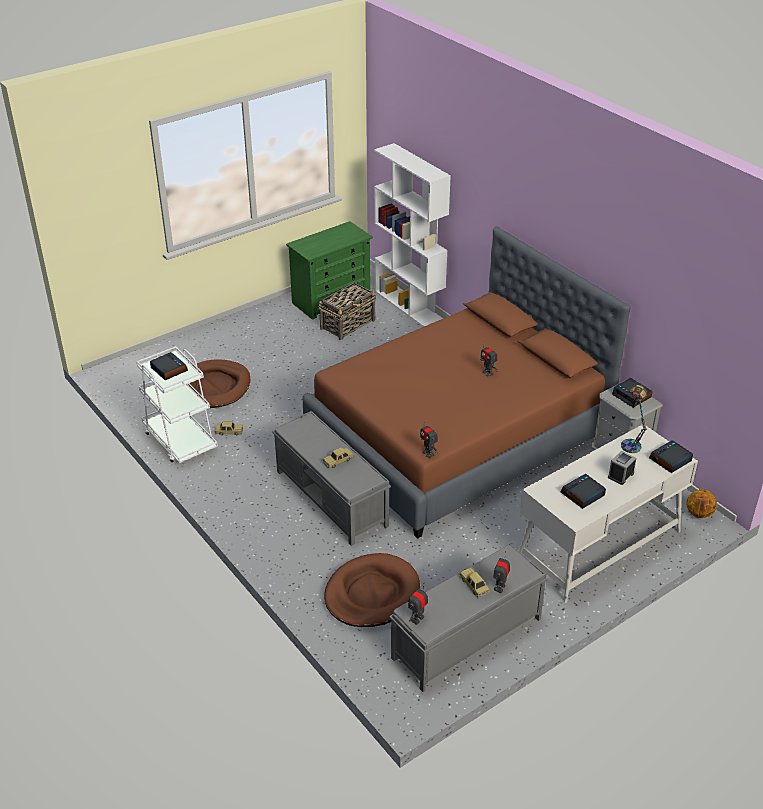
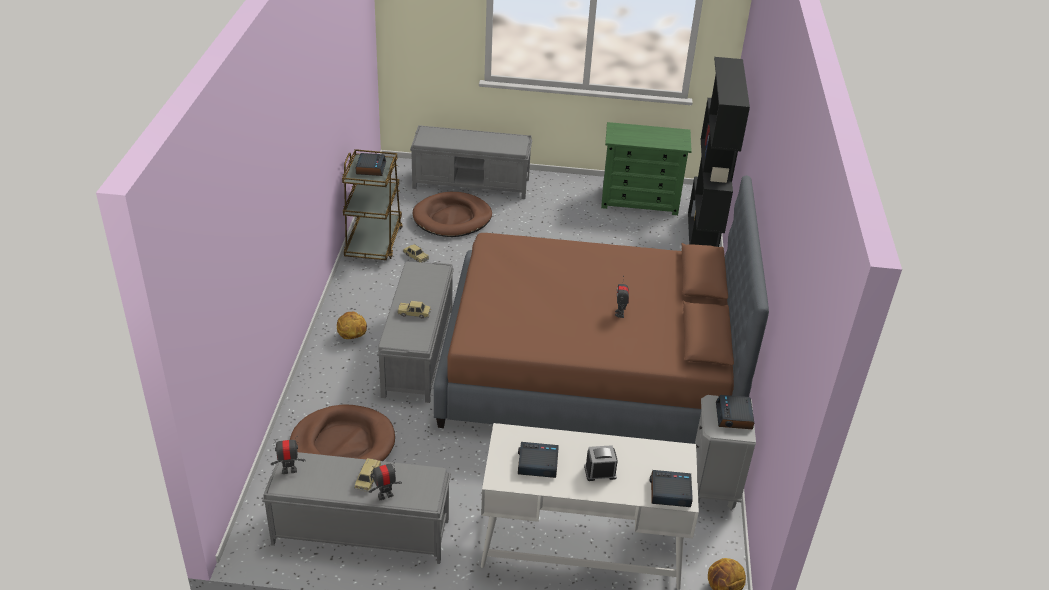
camera: 40 degrees right, 0 degrees up
(180, 440) = (374, 242): white cart -> brown cart
(191, 352) = (472, 183): none -> grey bench
(267, 518) = (352, 336): none -> basketball
(348, 324) = (626, 227): basket -> none
(409, 305) = (702, 240): white bookcase -> black bookcase
(428, 453) = (467, 345): toy robot -> none
(631, 443) = (656, 452): table lamp -> none

